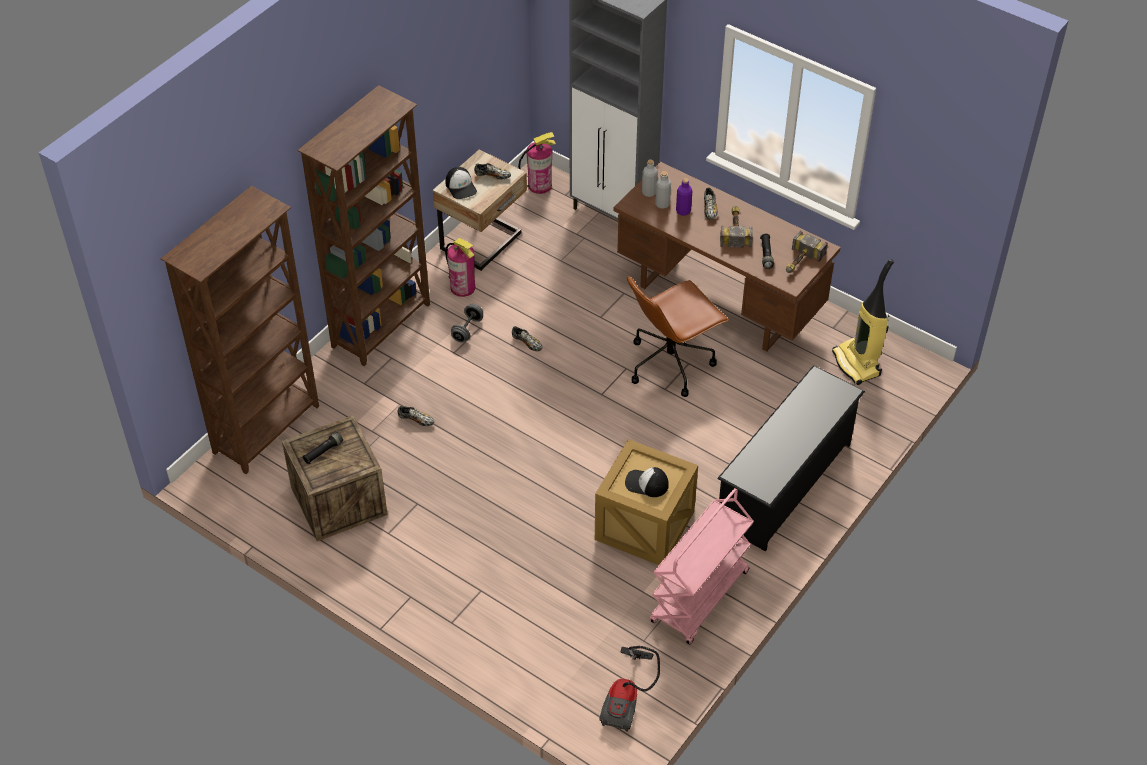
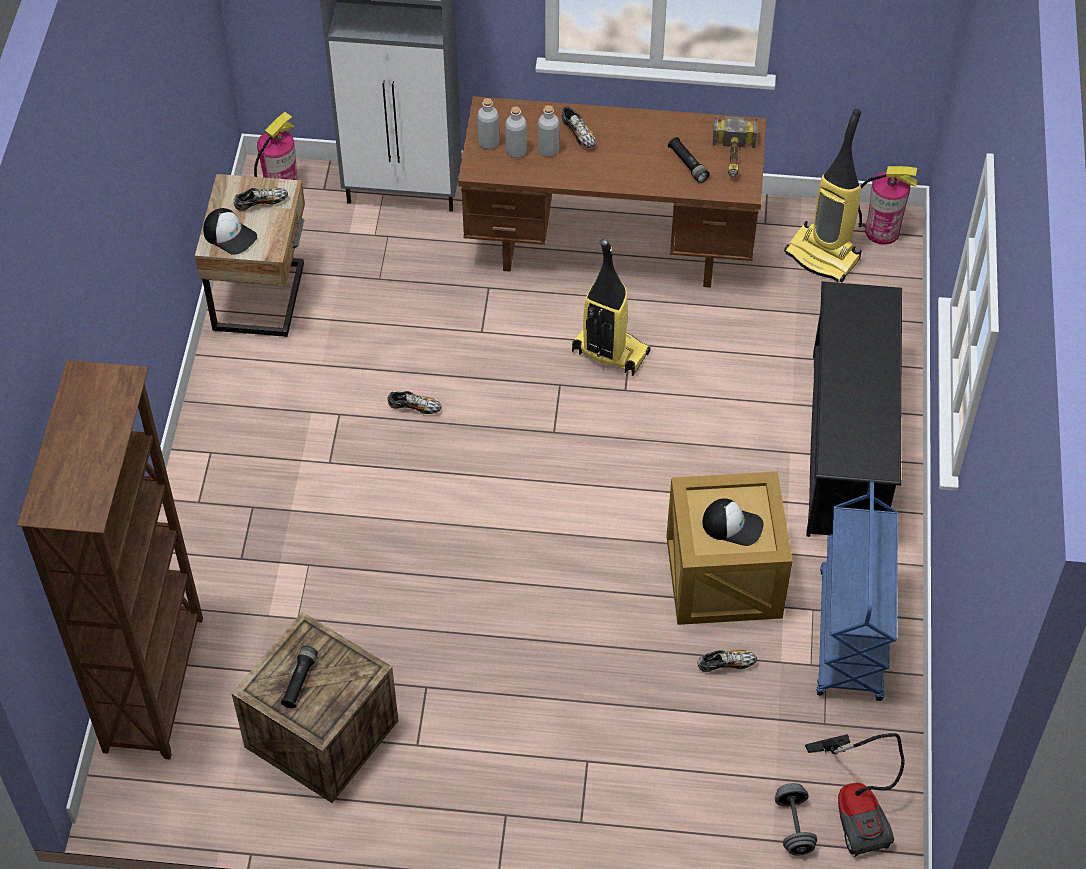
camera: 30 degrees left, 5 degrees up
(382, 326) = (210, 468): brown bookcase -> none
(416, 420) = (345, 576): shoe -> shoe (726, 664)
(463, 287) = (279, 369): fire extinguisher -> fire extinguisher (882, 231)
(467, 330) = (325, 424): grey dumbbell -> grey dumbbell (794, 826)
(646, 484) = (732, 525): cap -> cap turned 150 degrees counterclockwise
(671, 363) = (609, 353): brown office chair -> vacuum cleaner
(683, 211) = (548, 150): purple bottle -> grey bottle
(700, 598) = (851, 636): pink cart -> blue cart
(735, 229) = (628, 147): hammer -> none

